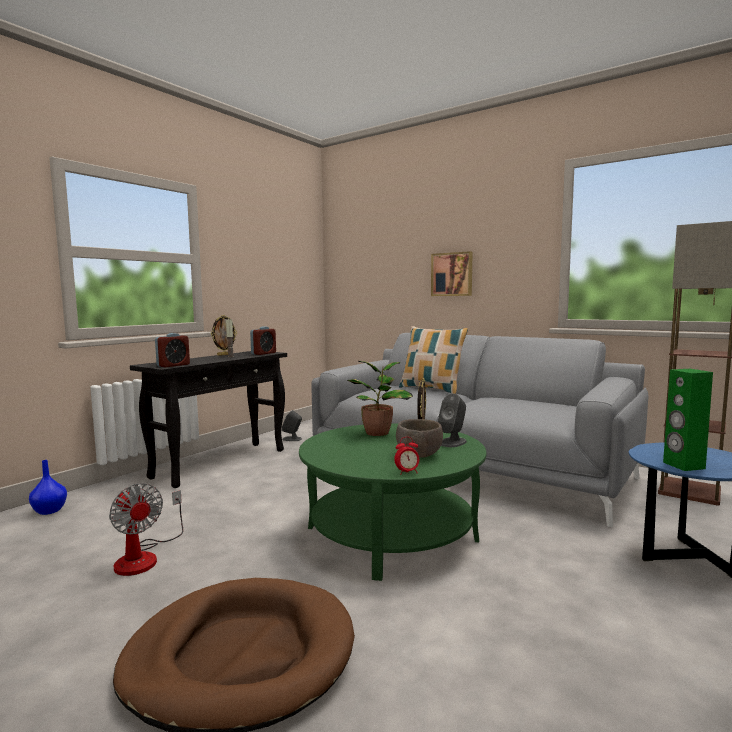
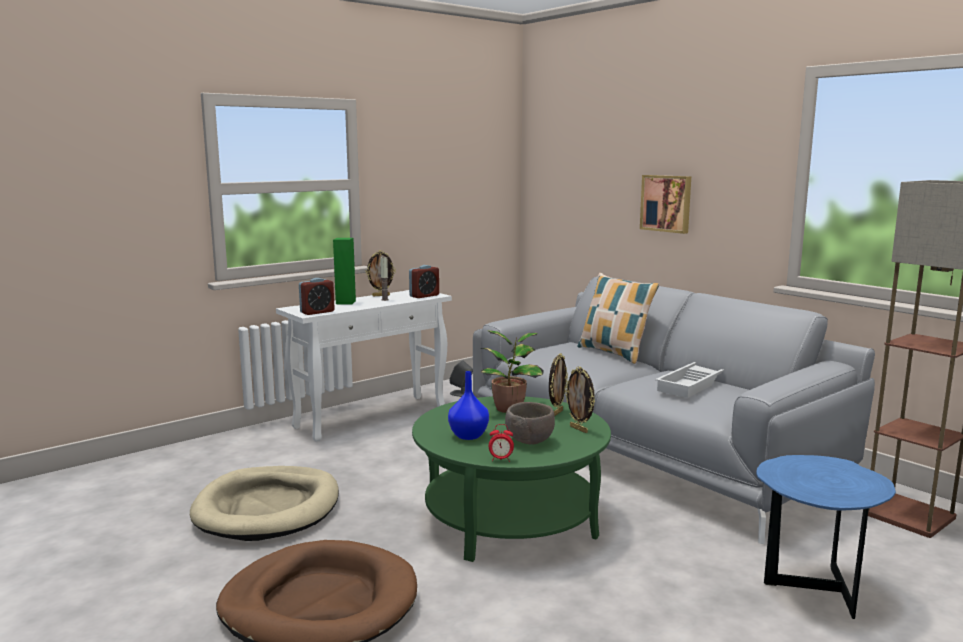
camera: 15 degrees right, 5 degrees up
(50, 511) = (197, 452): blue vase -> blue vase (469, 436)
(144, 557) = (268, 508): fan -> beige dog bed
(221, 463) = (372, 417): black console table -> white console table
(452, 442) = (579, 429): grey speaker -> picture frame
(515, 403) = (693, 385): none -> white tray
(683, 465) = (800, 486): green speaker -> green speaker (345, 302)

